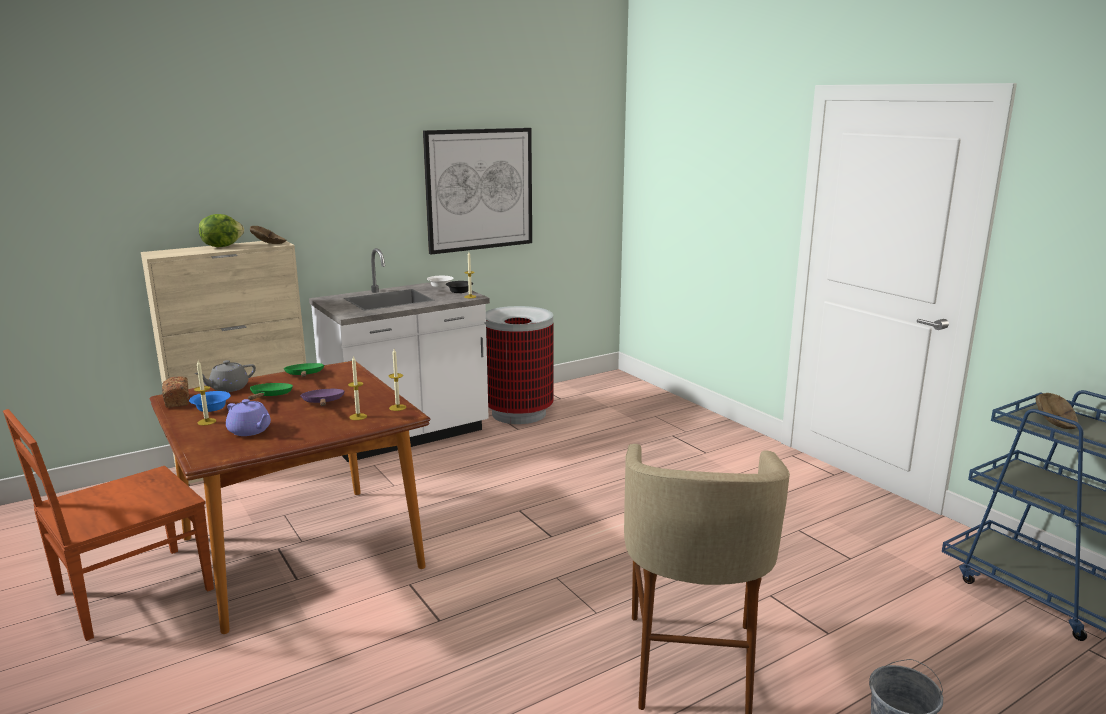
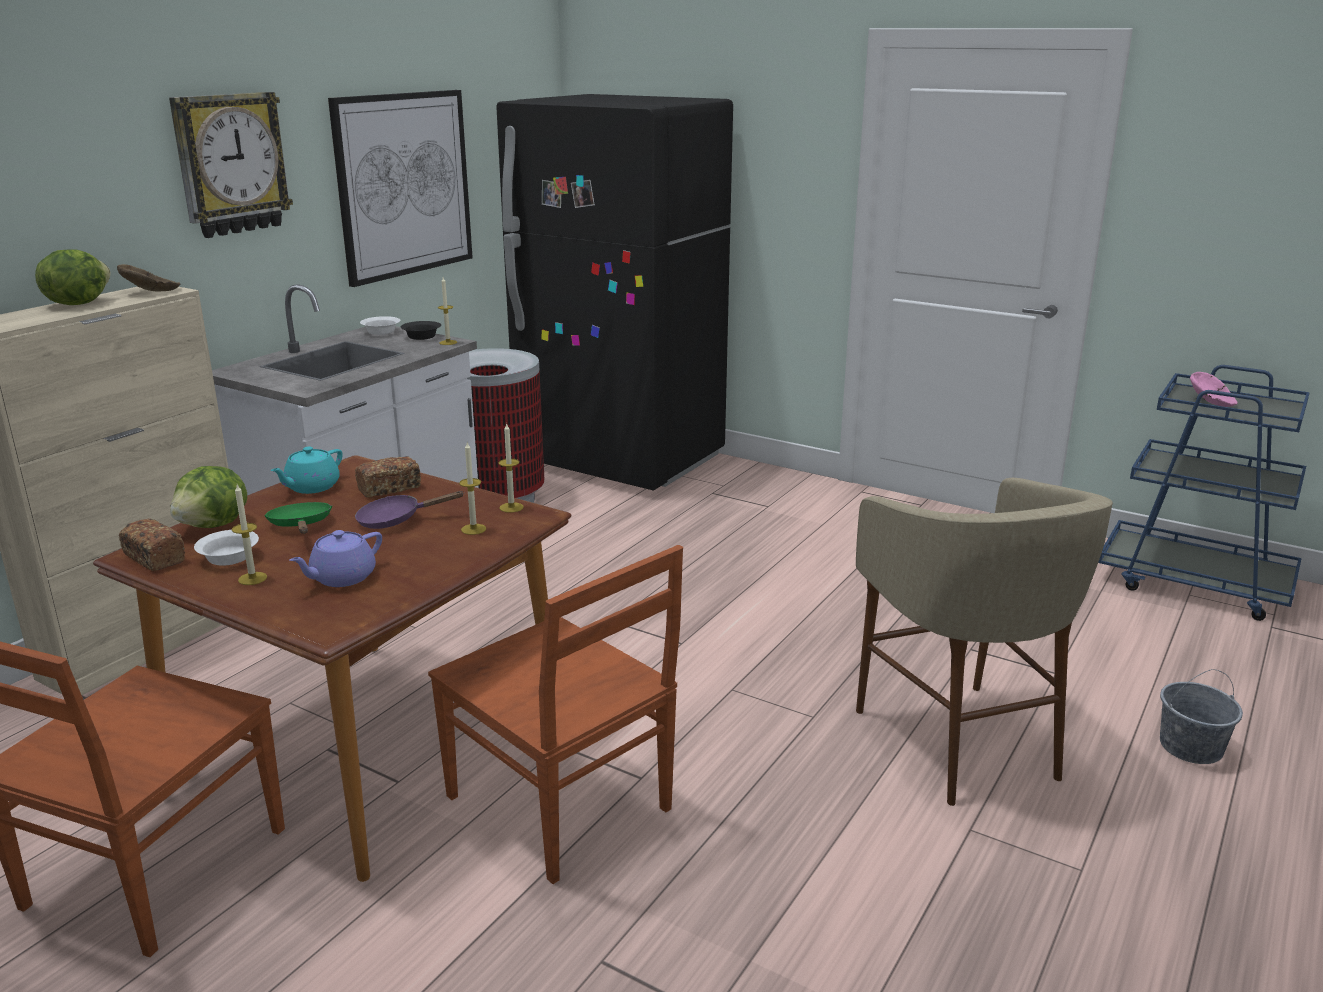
camera: 25 degrees left, 5 degrees up
(211, 407) = (228, 557): blue bowl -> white bowl
(228, 388) = (215, 525): grey teapot -> lettuce
(250, 431) = (341, 578): purple teapot -> purple teapot turned 120 degrees clockwise
(305, 375) = (311, 487): green frying pan -> turquoise teapot
(323, 403) = (396, 520): purple frying pan -> purple frying pan turned 60 degrees counterclockwise
(345, 169) = (230, 164): none -> wall clock
(345, 383) = (389, 488): none -> bread
(373, 623) = (561, 806): none -> brown chair
(627, 401) = (621, 460): none -> black fridge
(1055, 423) = (1211, 402): brown bowl -> pink bowl

